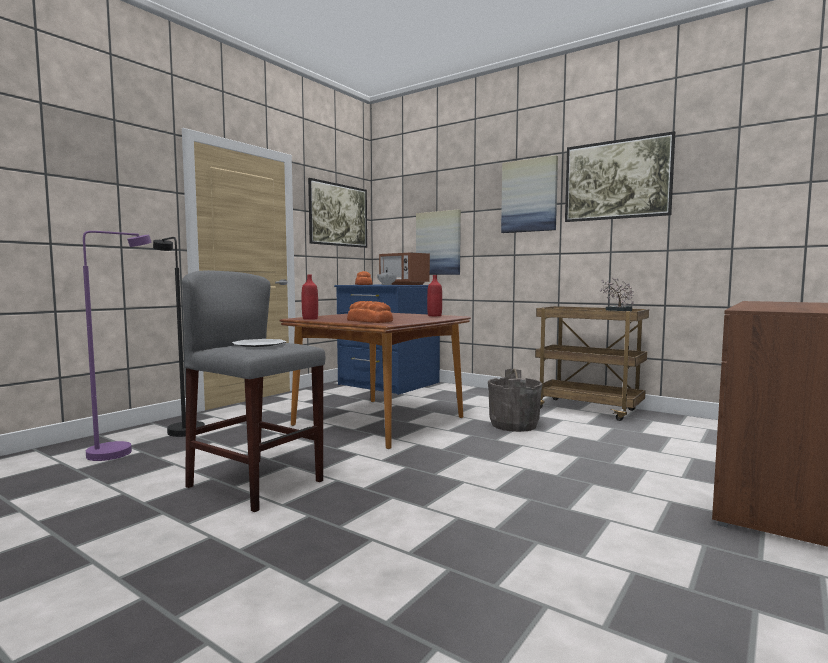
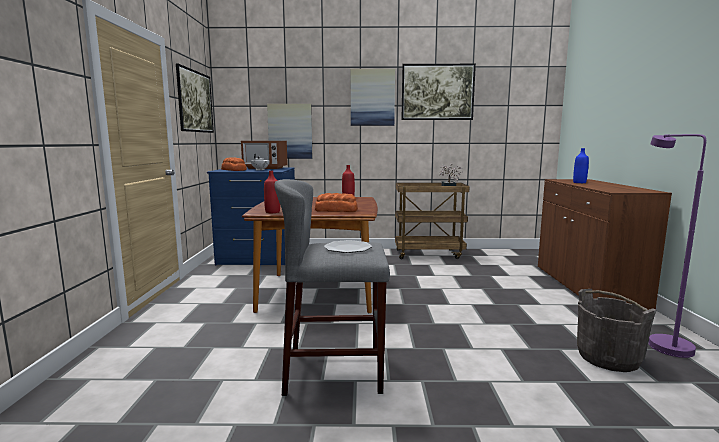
camera: 35 degrees left, 5 degrees up
(120, 450) = (126, 386): purple floor lamp -> purple floor lamp (661, 343)
(182, 429) = (148, 344): black floor lamp -> none
(514, 425) = (410, 274): grey bucket -> grey bucket (608, 358)
(771, 303) = (579, 182): none -> blue bottle

